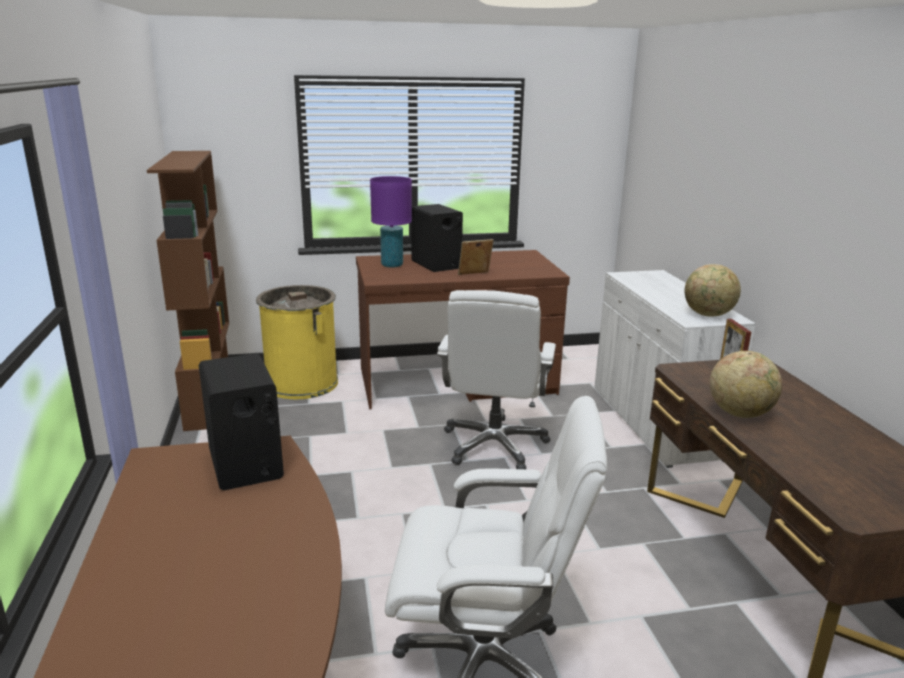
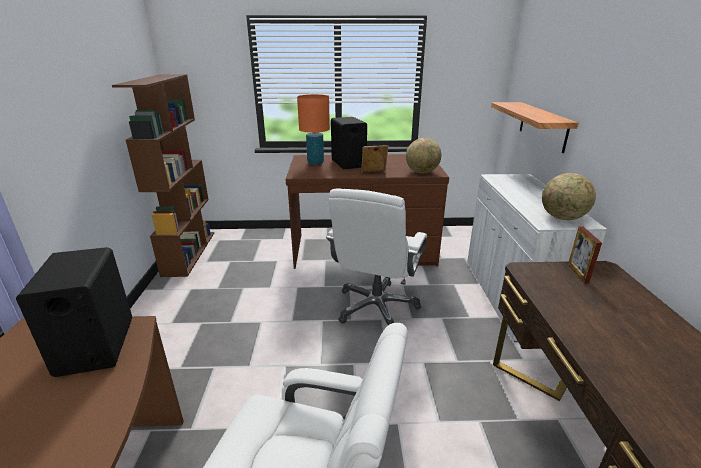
camera: 10 degrees right, 5 degrees up
(302, 383) = (255, 244): yellow trash can -> none
(392, 265) = (315, 163): purple table lamp -> orange table lamp
(674, 212) = (543, 126): none -> shelf
(740, 413) = (581, 327): globe -> globe (422, 172)

